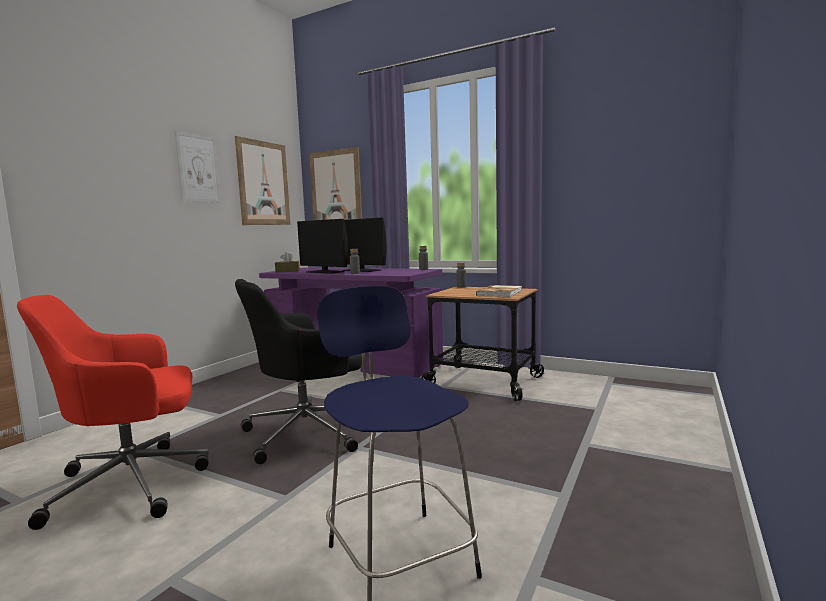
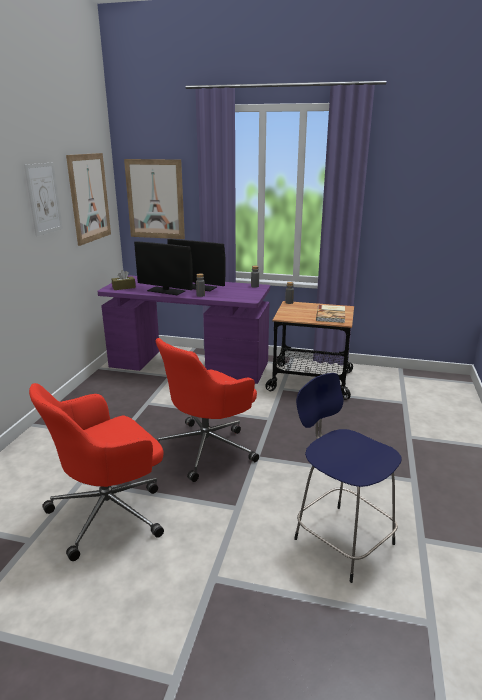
camera: 15 degrees left, 15 degrees up
(307, 433) = (207, 448): black office chair -> red office chair

